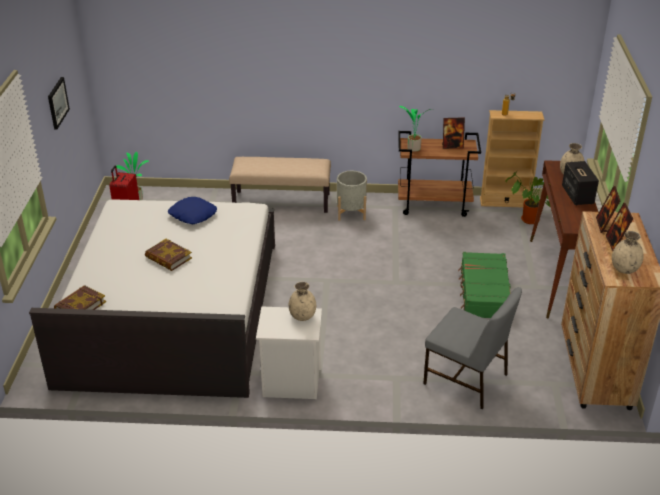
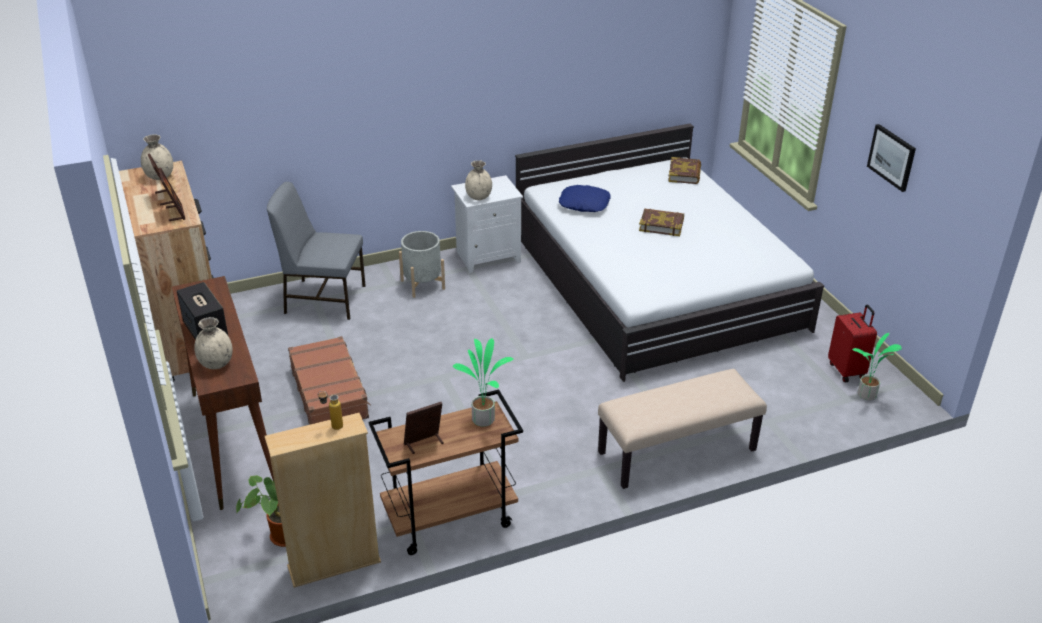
camera: 155 degrees right, 0 degrees up
(192, 215) = (694, 273): blue pillow -> blue pillow (584, 204)
(351, 213) = (565, 463): grey planter -> grey planter (422, 284)
(483, 293) = (330, 392): green suitcase -> brown suitcase

